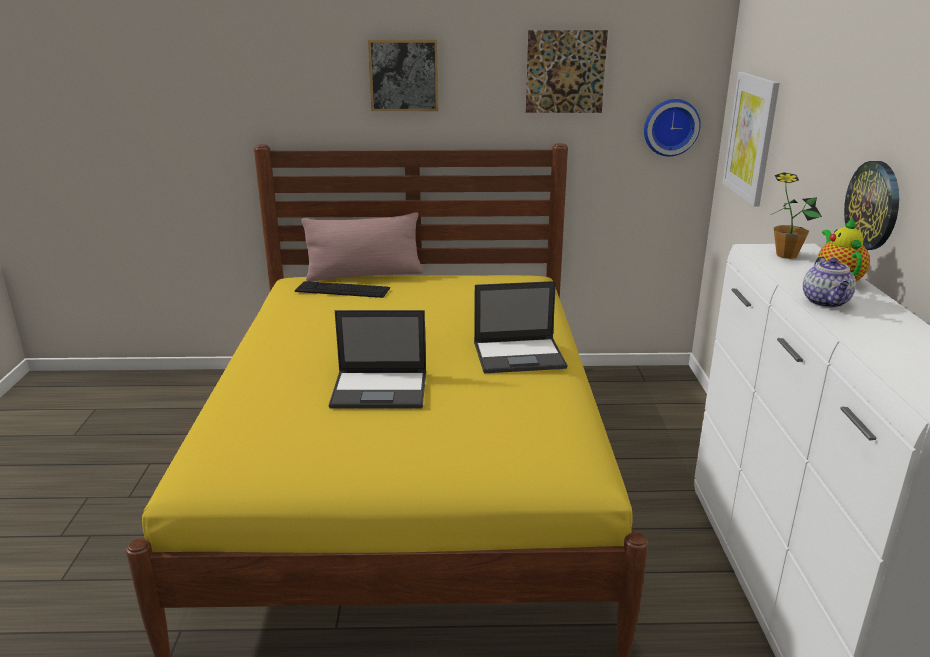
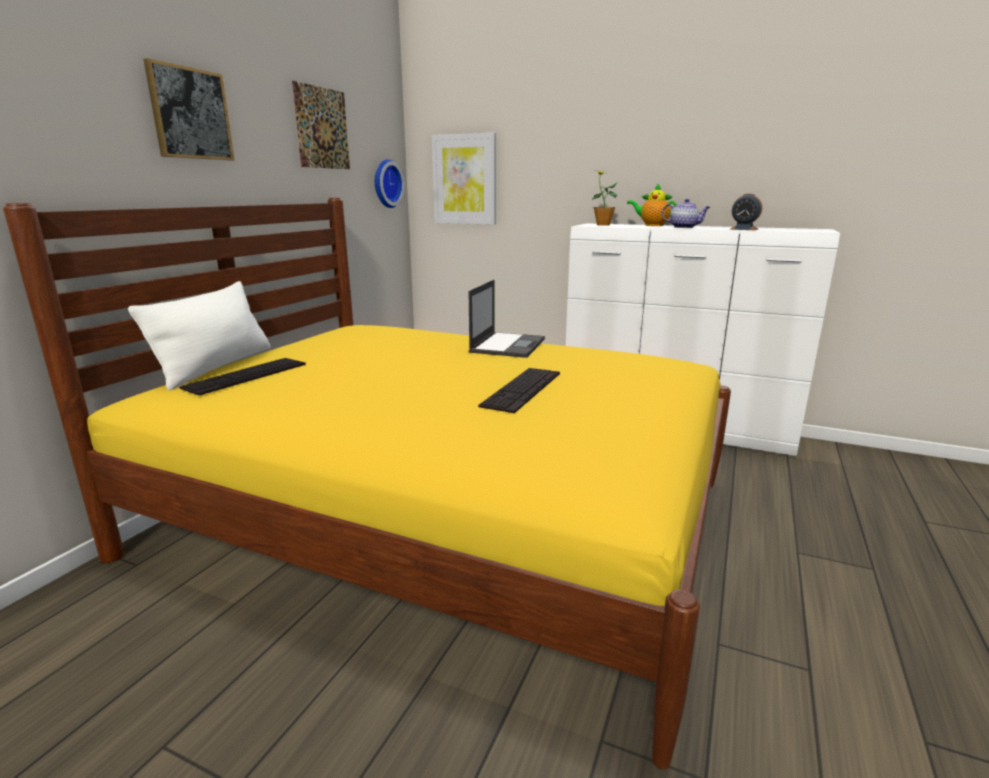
camera: 65 degrees left, 5 degrees down
(364, 275) = (216, 366): pink pillow -> white pillow
(381, 390) = (522, 389): laptop -> keyboard
(866, 342) = (744, 229): none -> alarm clock
(873, 205) = (642, 181): wall clock -> none

